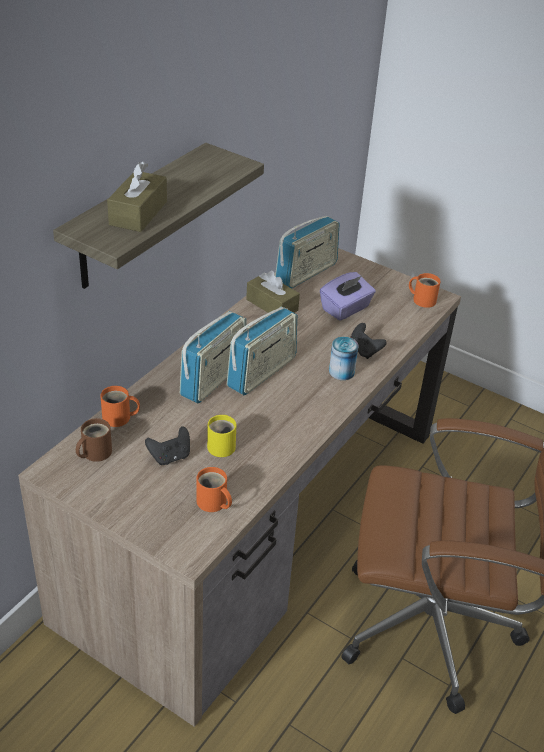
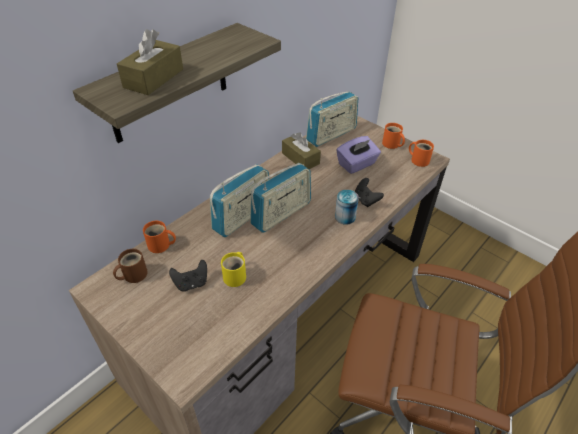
camera: 10 degrees right, 5 degrees up
(213, 503) = (215, 330): orange mug -> orange mug (391, 144)

